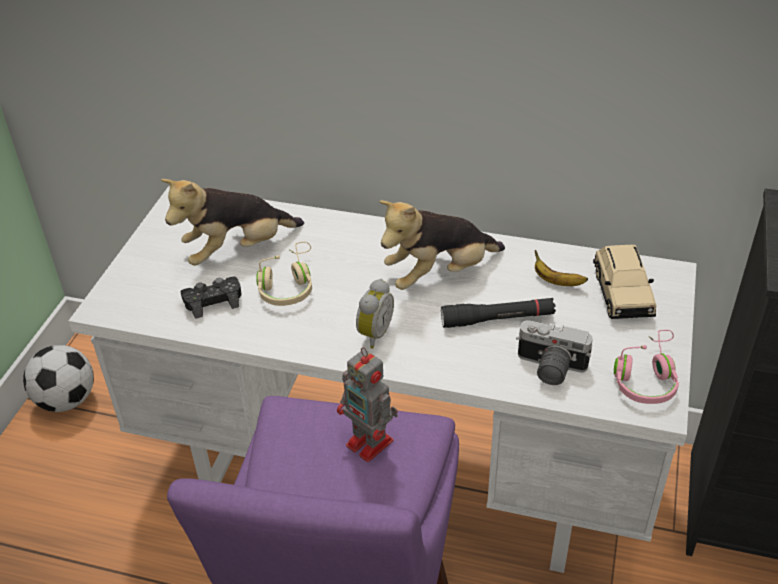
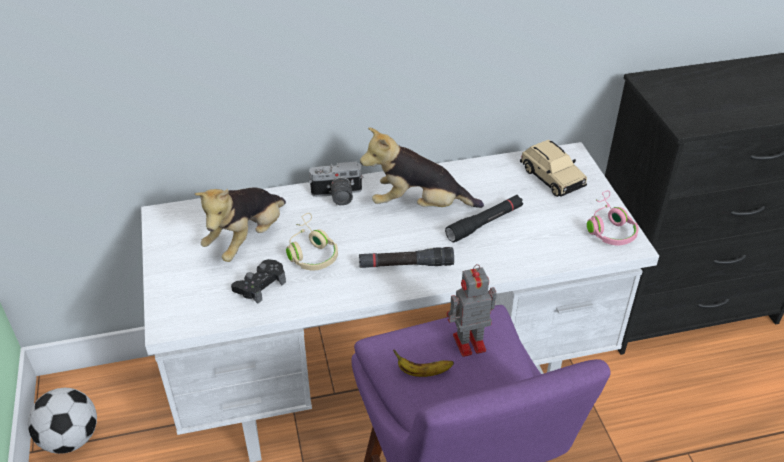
camera: 30 degrees left, 0 degrees up
(371, 444) = (467, 343): toy robot -> toy robot turned 150 degrees clockwise
(373, 333) = (406, 265): alarm clock -> black flashlight
(439, 274) = (419, 205): plush toy -> plush toy turned 60 degrees clockwise
(549, 368) = (545, 245): camera -> camera (337, 196)
(556, 281) = (503, 183): banana -> banana (422, 372)

